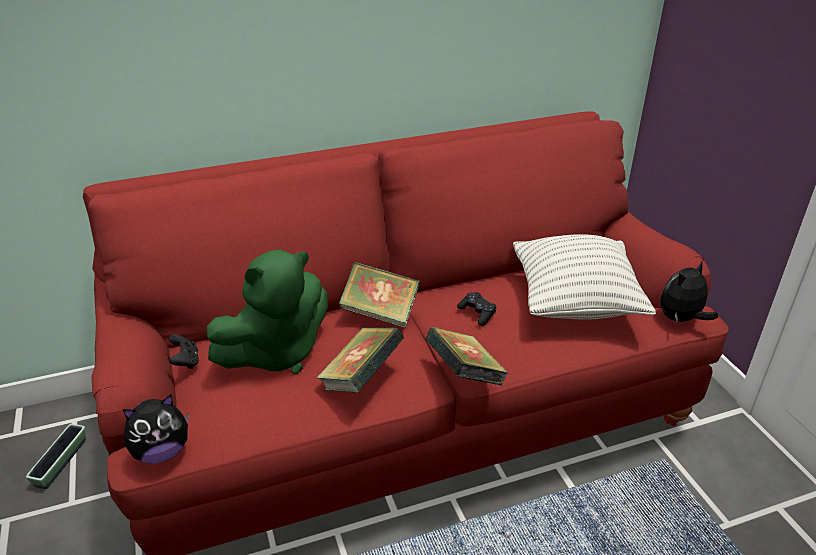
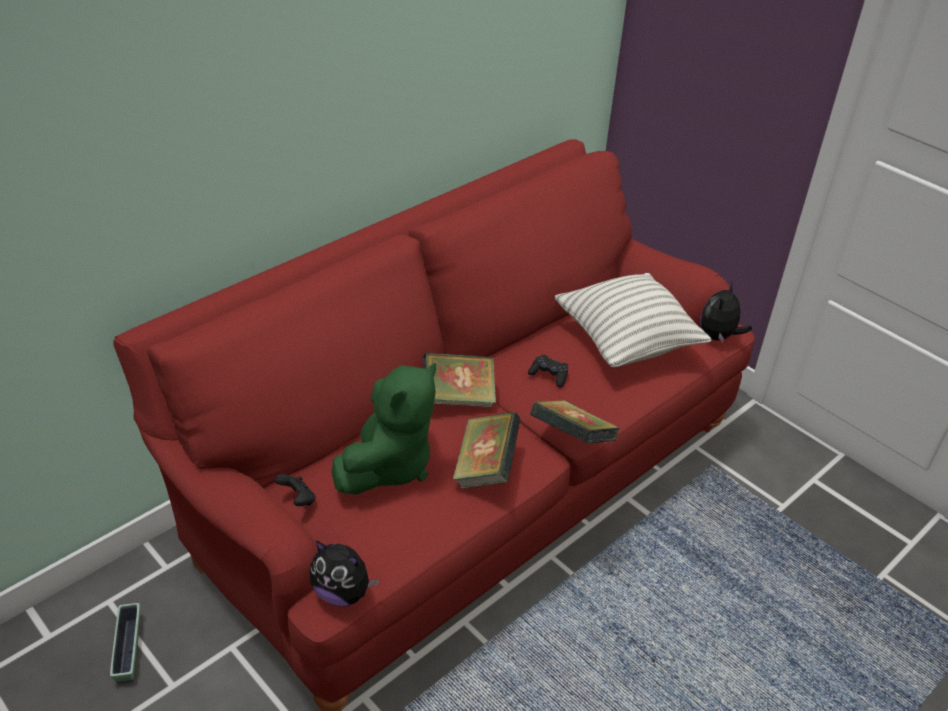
camera: 25 degrees left, 5 degrees up
(162, 452) = (343, 593): plush toy -> plush toy turned 75 degrees clockwise

